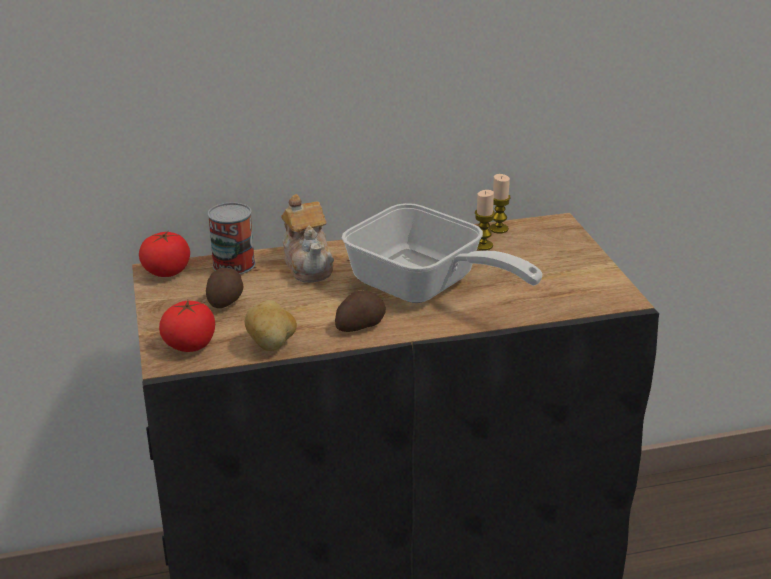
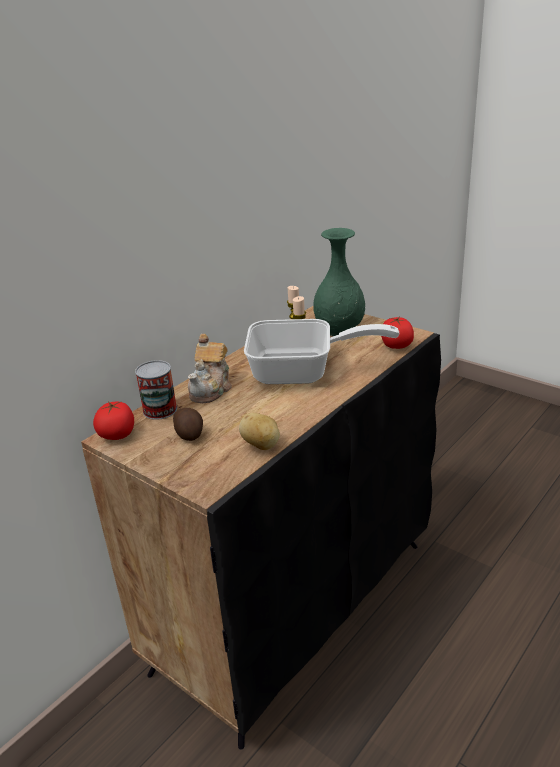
camera: 35 degrees left, 0 degrees up
(190, 345) = (207, 472): tomato -> tomato (396, 346)
(309, 265) = (211, 389): teapot -> teapot turned 75 degrees clockwise
(359, 325) = (297, 409): potato -> none
(541, 256) = (340, 329): none -> green vase

